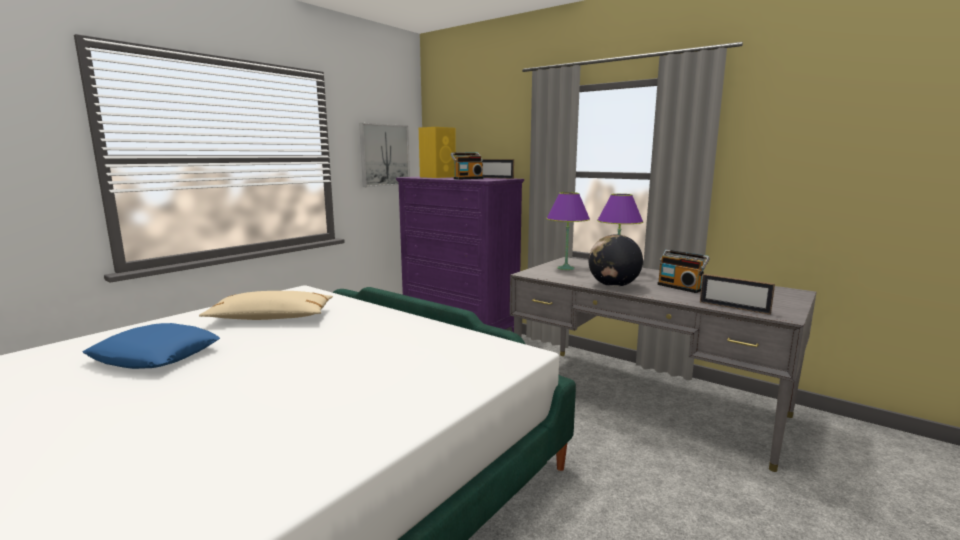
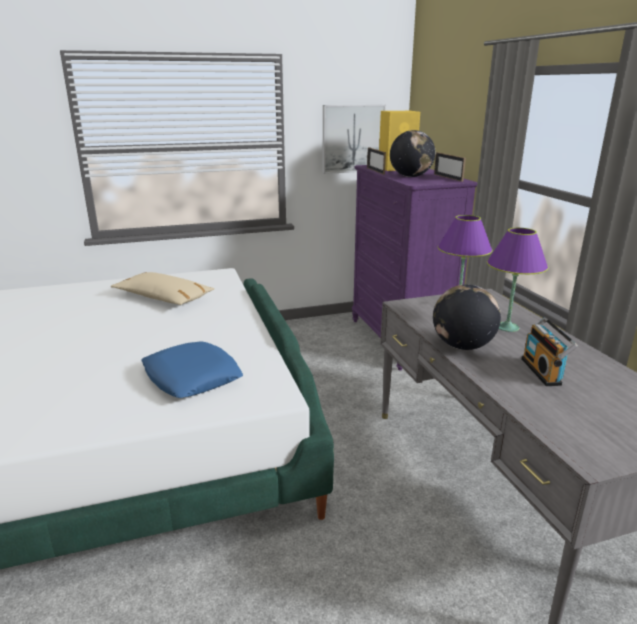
camera: 35 degrees right, 10 degrees up
(155, 356) = (61, 314): blue pillow -> blue pillow (191, 377)
(467, 178) = (411, 176): radio -> globe
(733, 307) = (548, 424): picture frame -> picture frame (375, 171)

